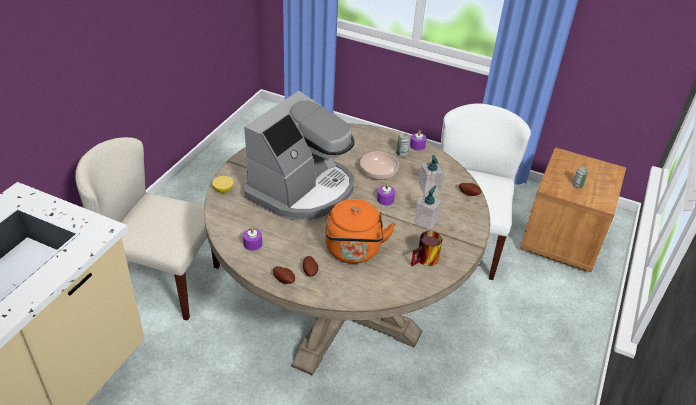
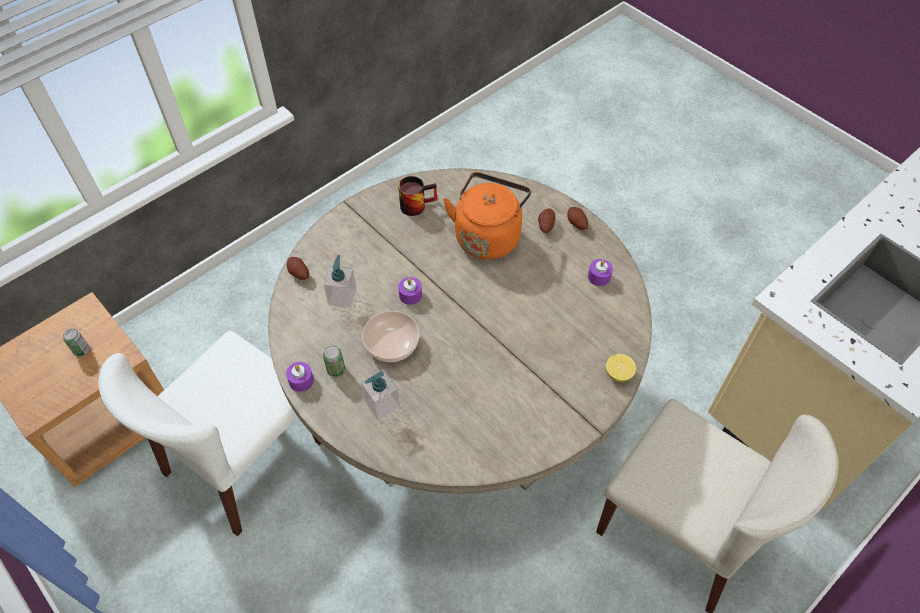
camera: 155 degrees left, 15 degrees up
(302, 190) = (510, 342): coffee machine -> none
(426, 221) = (382, 250): soap dispenser -> soap dispenser (382, 404)

